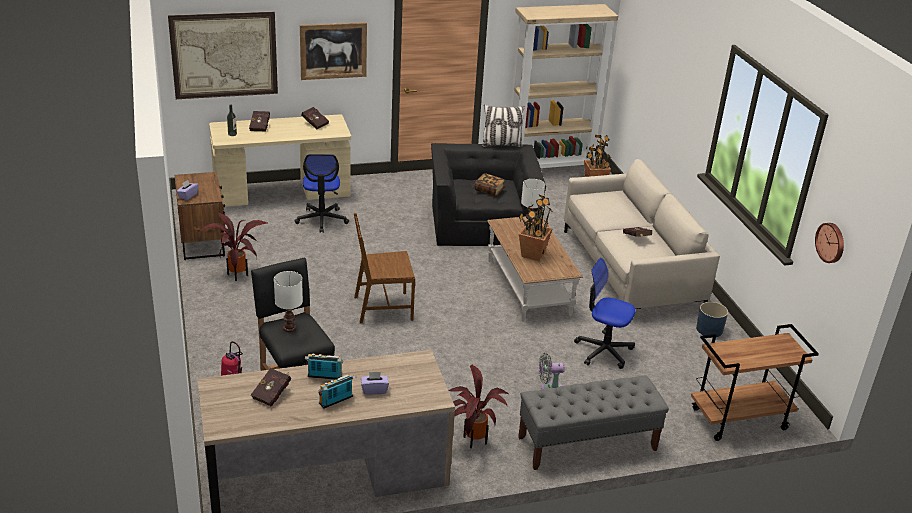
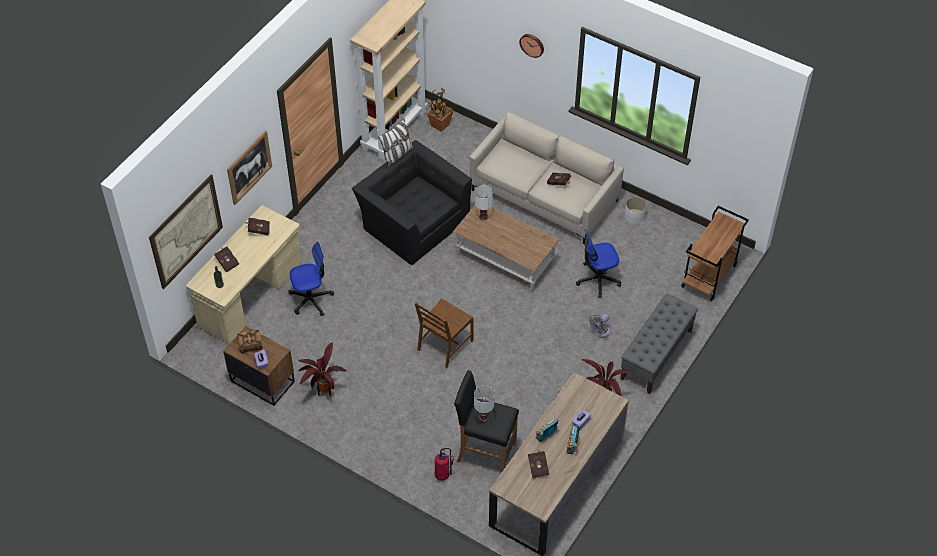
camera: 40 degrees left, 20 degrees up
(322, 220) = (311, 299): office chair -> office chair turned 60 degrees counterclockwise
(489, 190) = (419, 199): book -> book (250, 345)
(532, 254) = (513, 242): potted plant -> none
(709, 329) = (634, 216): blue planter -> white planter
(831, 242) = (726, 149): wall clock -> wall clock (532, 44)

